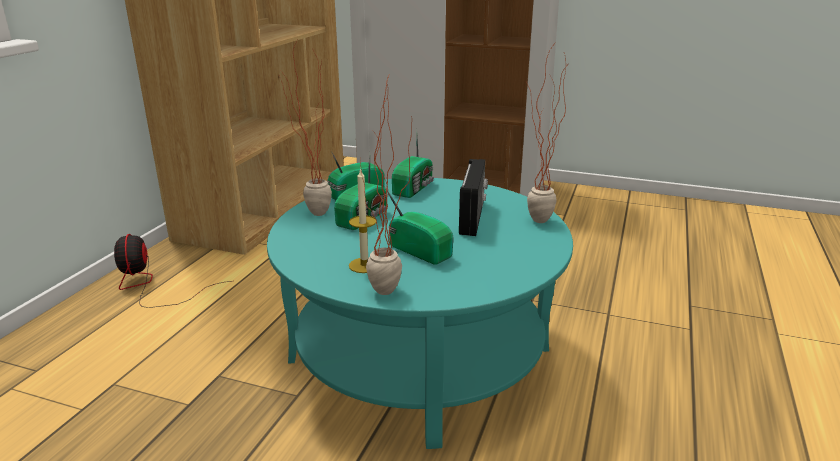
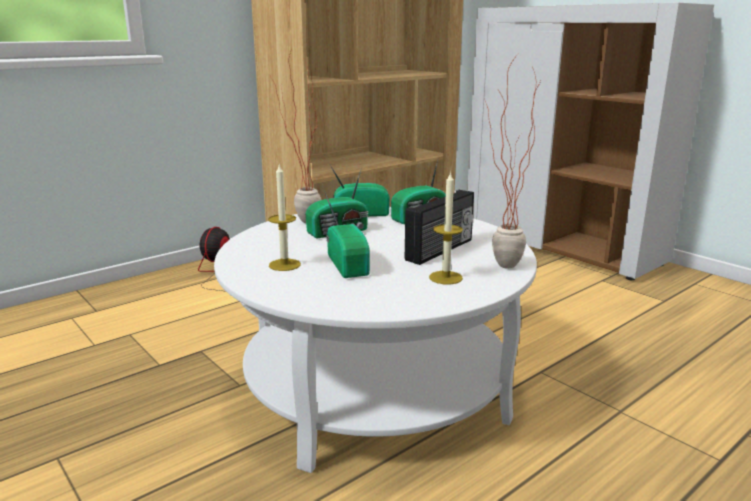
camera: 30 degrees right, 5 degrees down
(388, 297) = (266, 292): potted plant -> none
(419, 353) = (375, 385): turquoise coffee table -> white coffee table
(511, 243) = (445, 277): none -> candle

